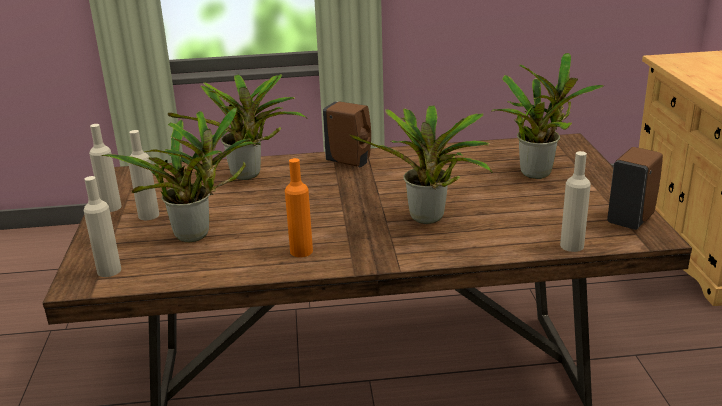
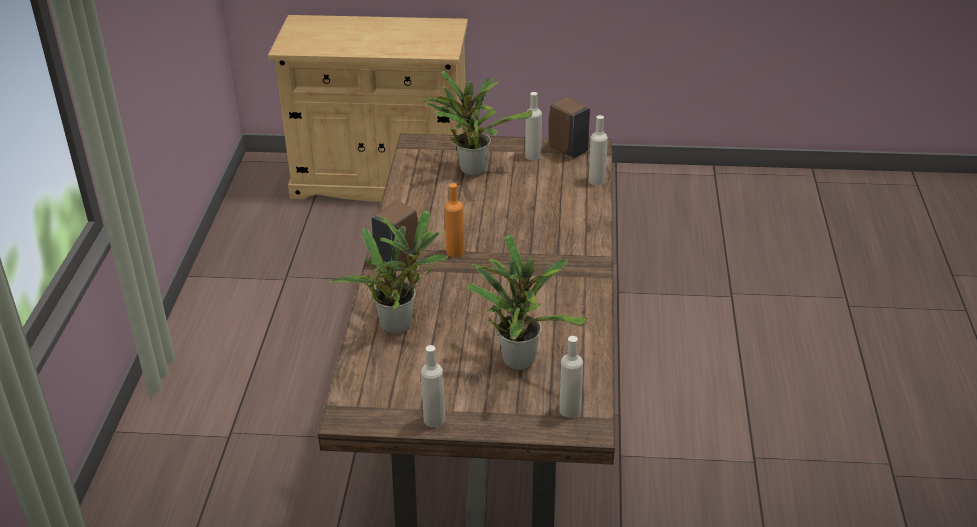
camera: 80 degrees left, 10 degrees up
(148, 215) = (465, 391): beige bottle -> beige bottle (533, 156)
(301, 251) = (567, 300): orange bottle -> orange bottle (455, 251)
(428, 220) = (536, 233): potted plant -> none

